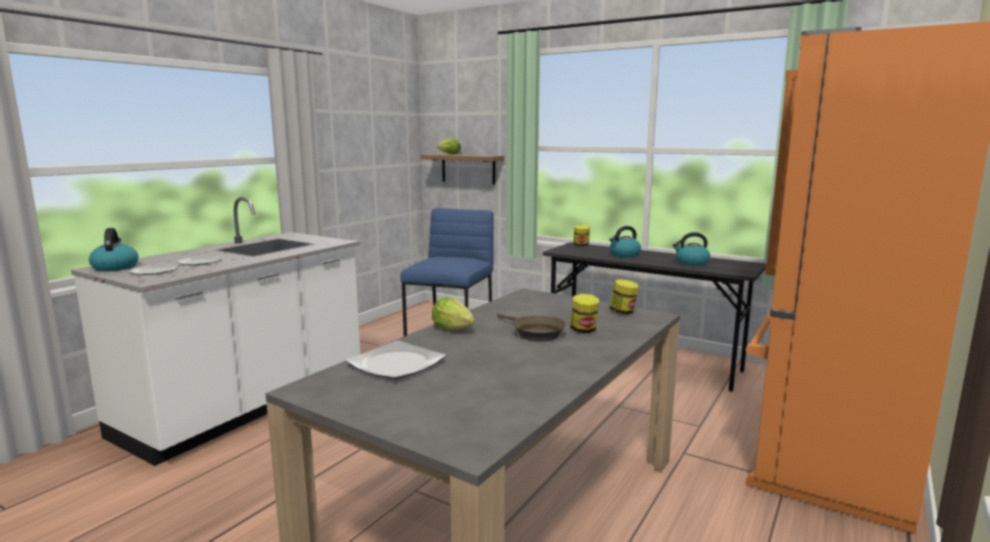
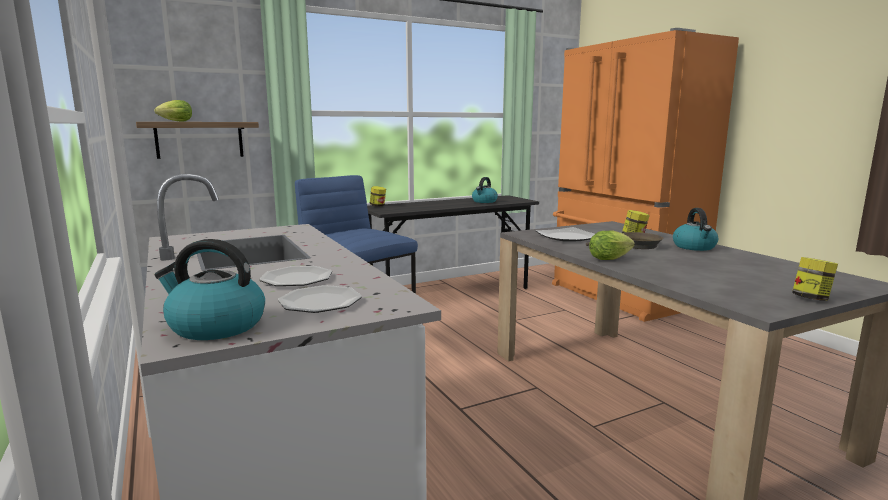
camera: 60 degrees left, 0 degrees up
(397, 364) = (697, 280): plate -> plate (568, 237)
(623, 312) = (597, 226): jar -> jar (811, 298)
(624, 254) = (433, 205): kettle -> kettle (694, 247)

